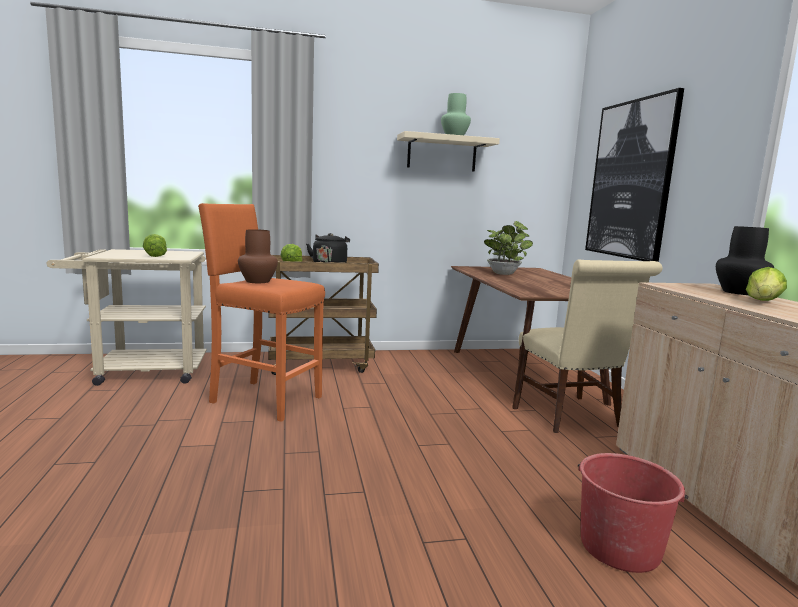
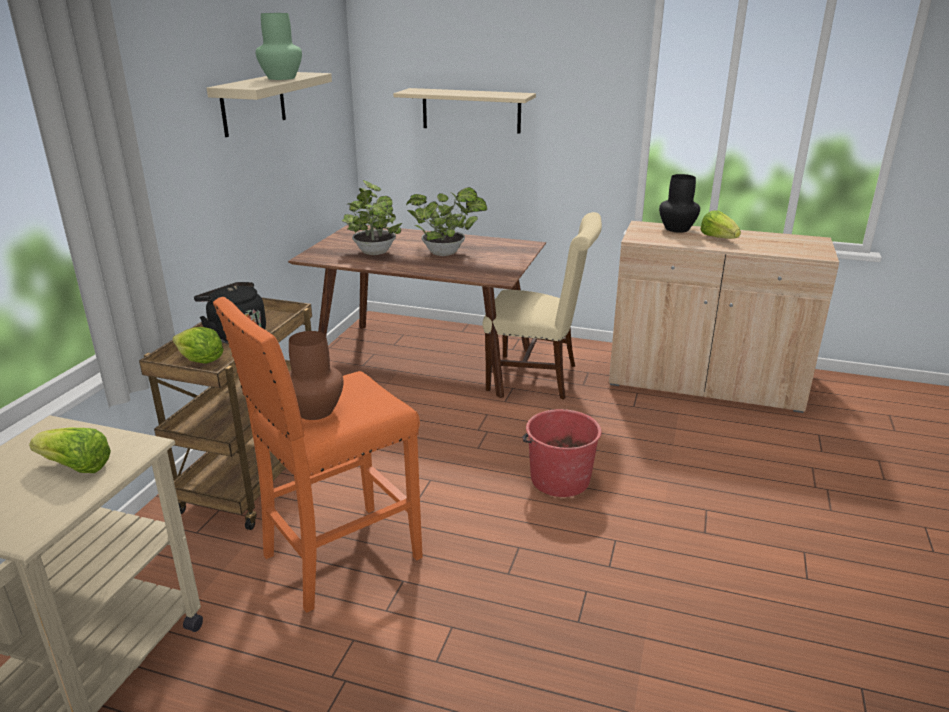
camera: 60 degrees left, 15 degrees up
(542, 283) = (447, 253): none -> potted plant
(619, 546) = (736, 449): red bucket -> red bucket (559, 479)
(630, 180) = (471, 110): picture -> beige shelf

